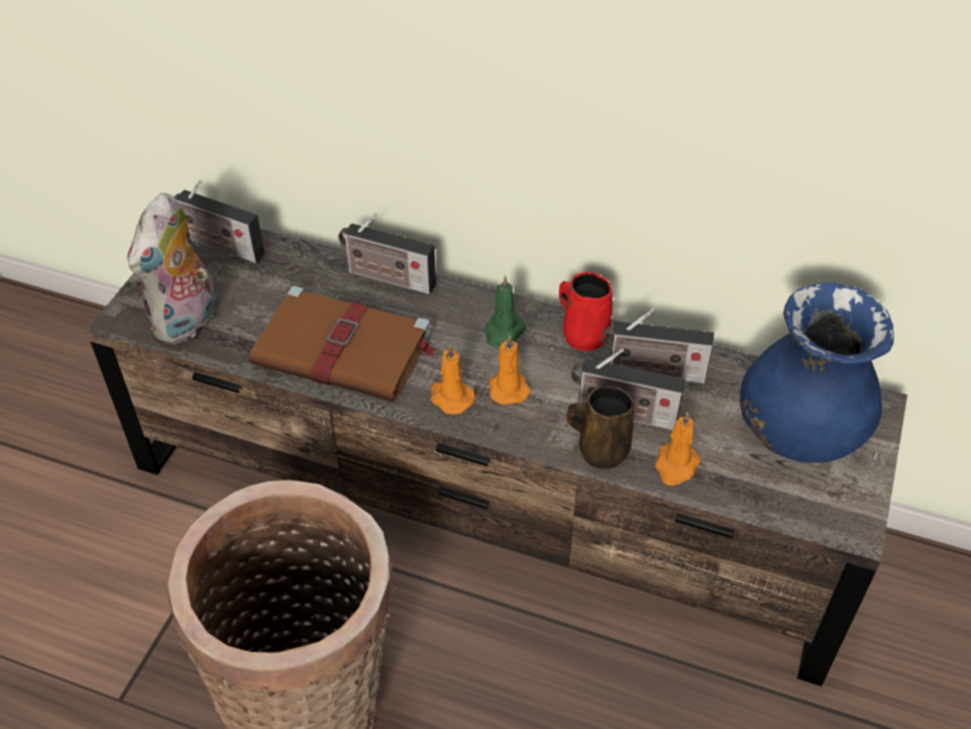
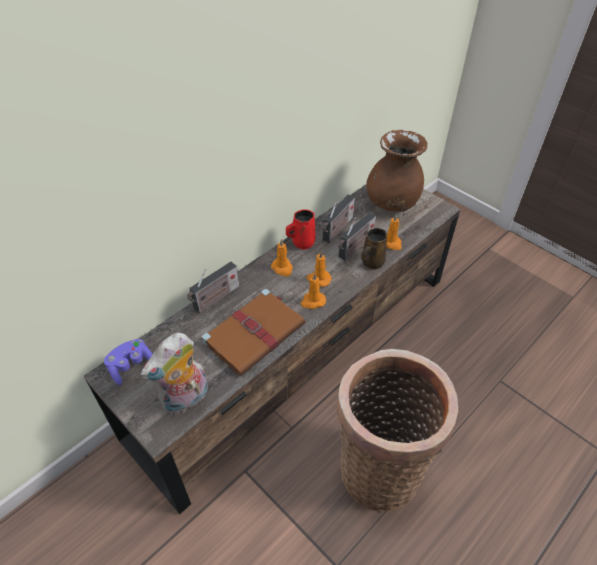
camera: 65 degrees left, 0 degrees up
(188, 322) = (185, 399): plush toy -> plush toy turned 90 degrees clockwise
(220, 245) = (131, 366): radio -> purple game controller
(503, 332) = (282, 268): green candle -> orange candle
(798, 433) = (392, 203): blue vase -> brown vase

